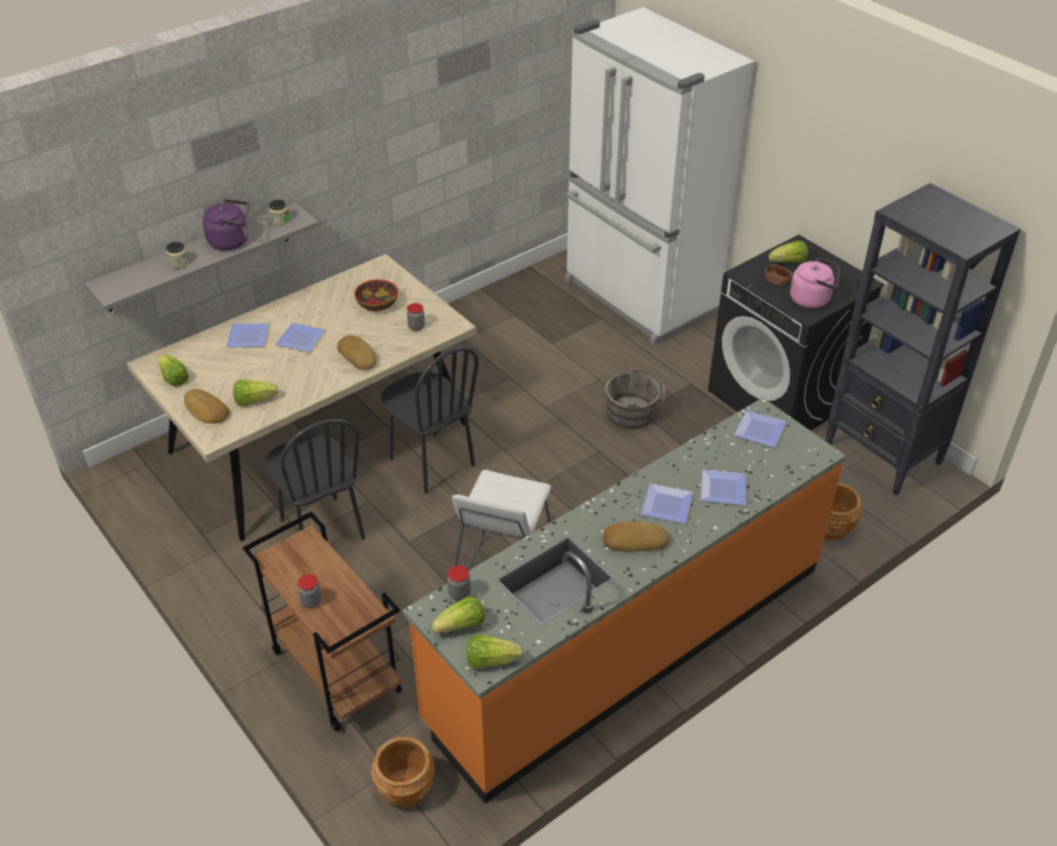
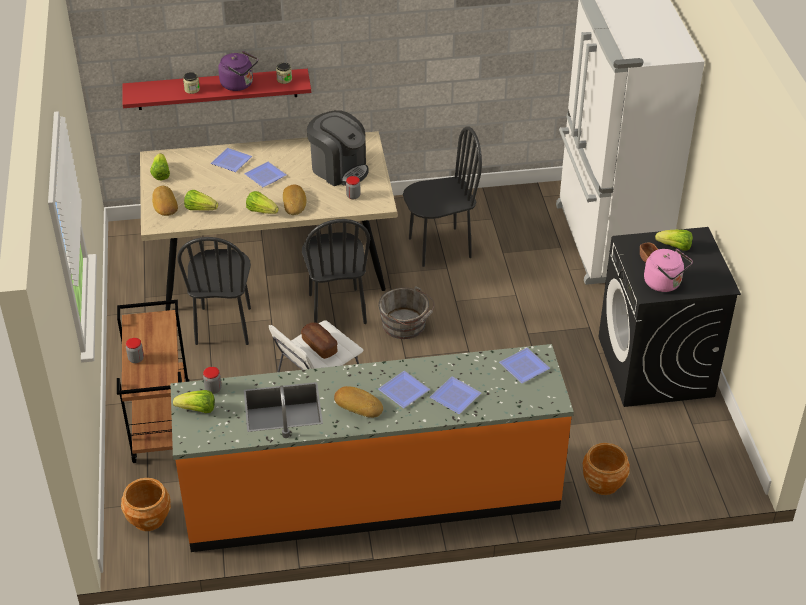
camera: 30 degrees right, 0 degrees up
(198, 257) = (217, 89): grey shelf -> red shelf
(377, 304) = (339, 169): bowl -> coffee machine
(486, 360) = (439, 247): none -> black chair
(491, 660) = (197, 439): lettuce -> lettuce (261, 211)
(503, 499) = (319, 346): none -> bread
(634, 413) = (522, 332): grey bucket -> grey bucket (406, 325)
(883, 455) = (702, 447): black bookcase -> none

